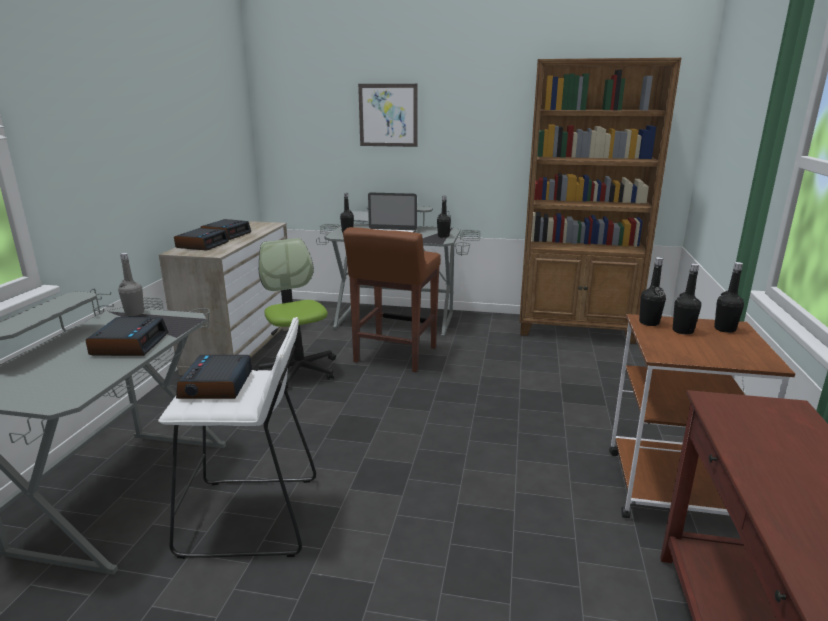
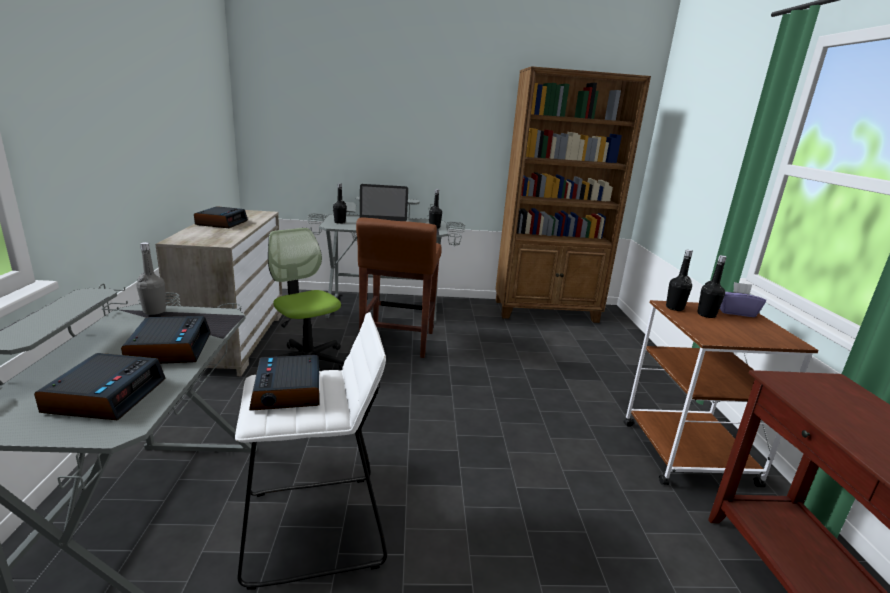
camera: 15 degrees left, 0 degrees up
(202, 244) = (201, 233): alarm clock -> alarm clock (106, 395)
(388, 115) = (377, 109): picture -> none
(724, 329) = (735, 312): black bottle -> purple tissue box

